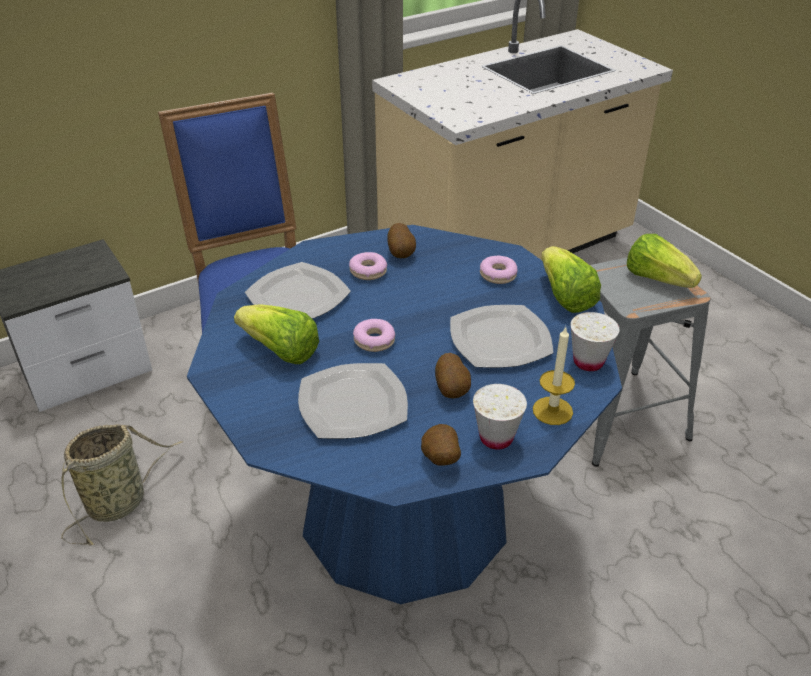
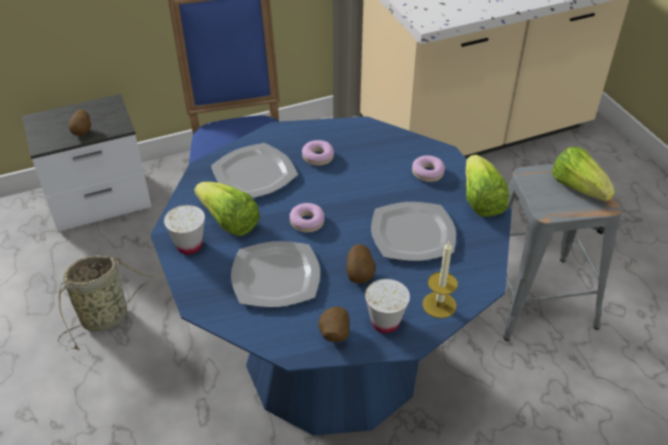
camera: 10 degrees right, 5 degrees up
(401, 254) = (350, 143): potato -> potato (83, 132)
(588, 362) = (483, 264): white cup -> white cup (189, 246)

